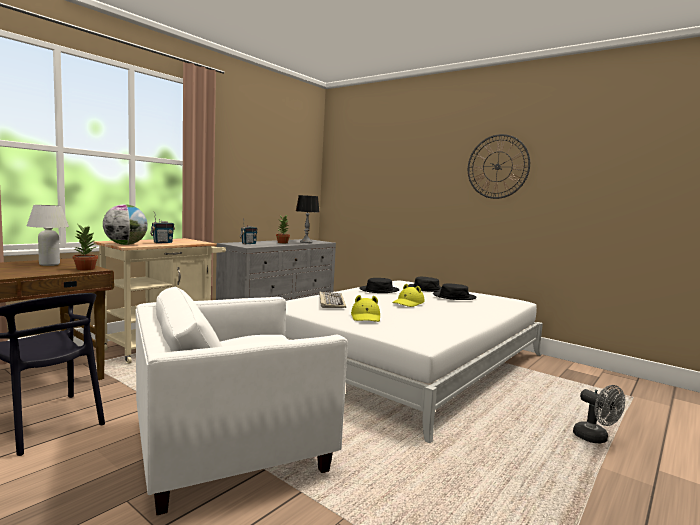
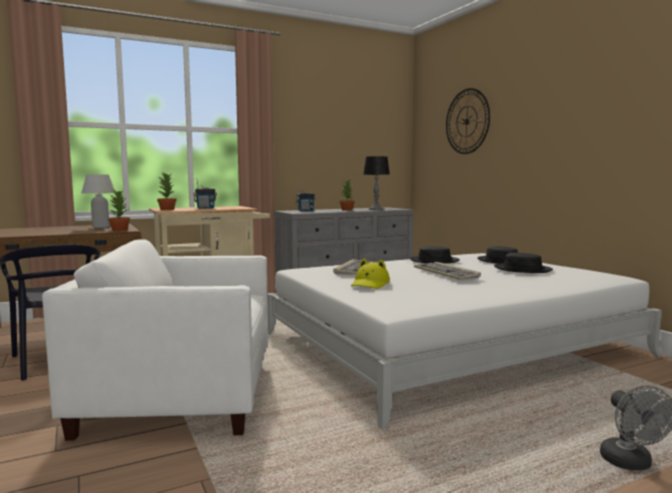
camera: 25 degrees right, 0 degrees up
(125, 244) = (167, 209): globe -> potted plant
(408, 303) = (447, 273): yellow hat -> keyboard
(497, 166) = (599, 96): wall clock -> wall clock (467, 121)

